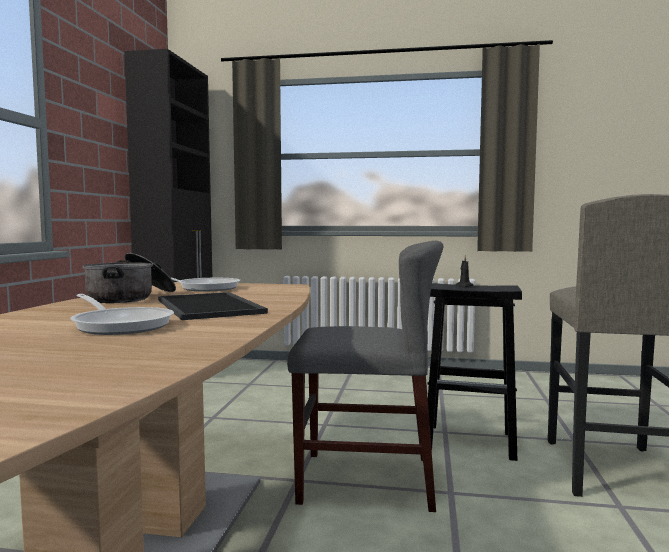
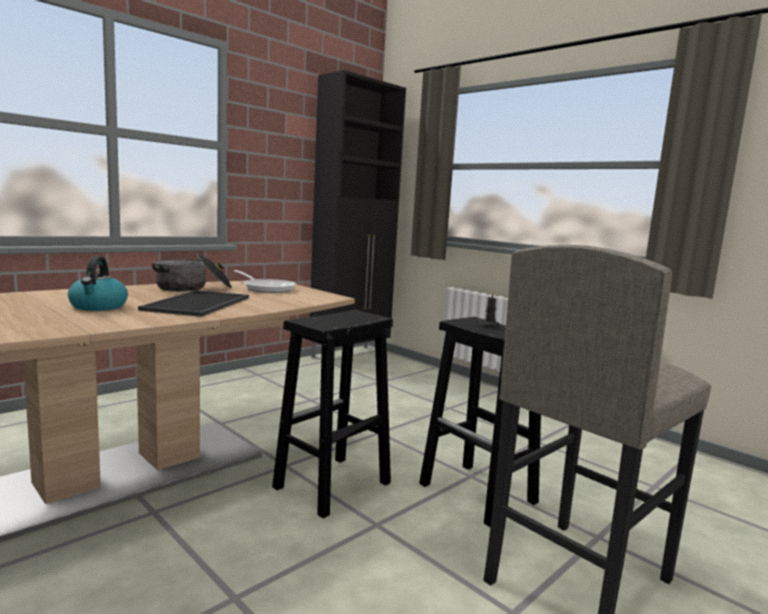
camera: 35 degrees right, 5 degrees up
(120, 325) = (98, 307): frying pan -> kettle
(366, 480) = (331, 486): grey chair -> black stool

